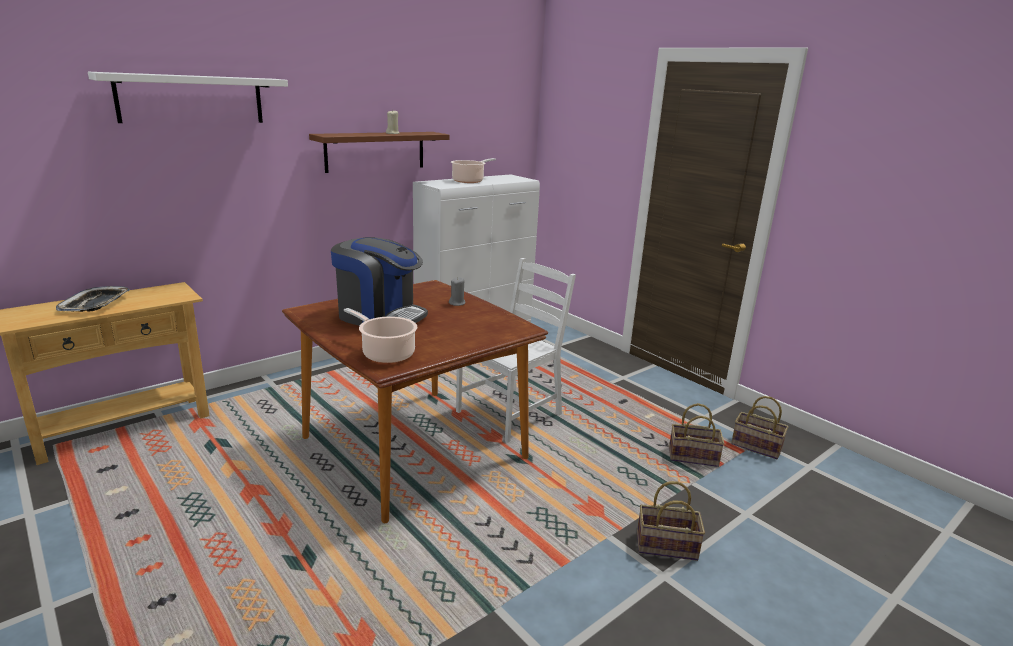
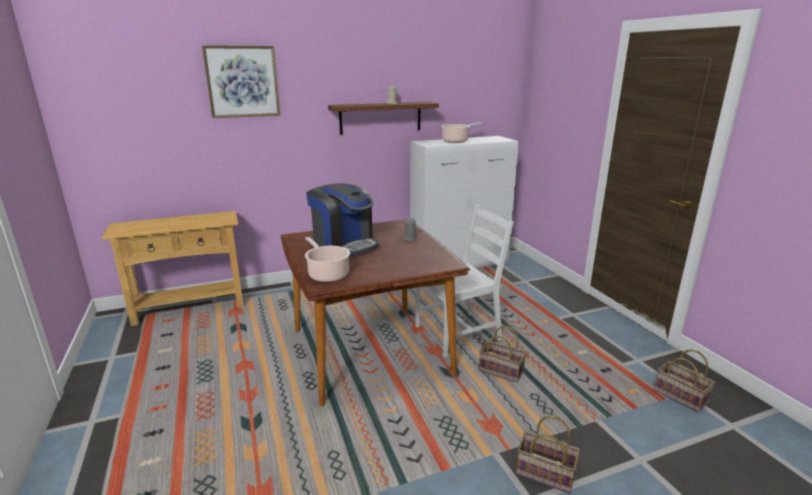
camera: 20 degrees right, 0 degrees up
(96, 304) = (172, 222): tray -> none
(191, 99) = (242, 82): white shelf -> picture
(694, 457) = (610, 396): basket -> basket (502, 371)

